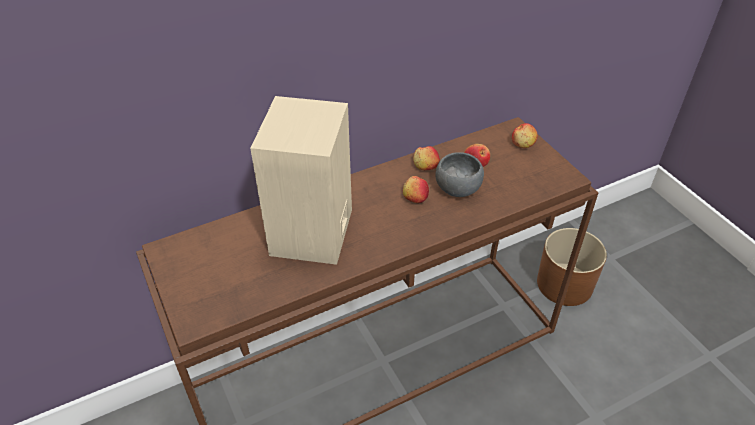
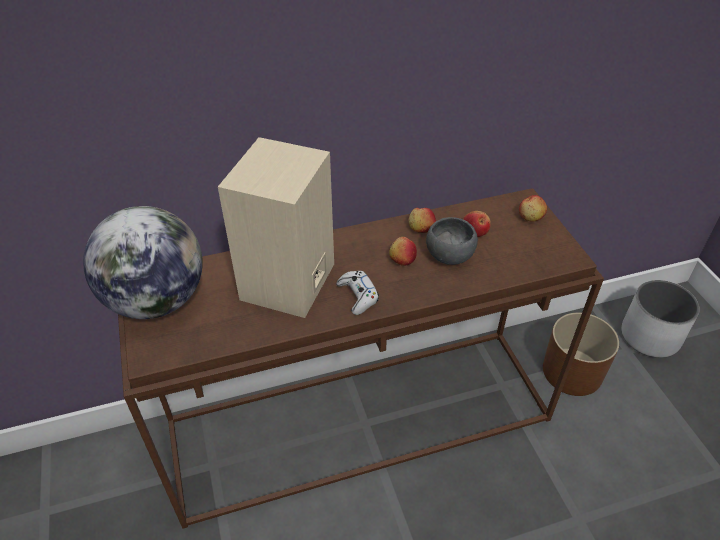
camera: 10 degrees right, 0 degrees up
(186, 267) = (156, 300): none -> globe
(382, 237) = (358, 296): none -> white game controller
(627, 242) = (650, 336): none -> white planter

